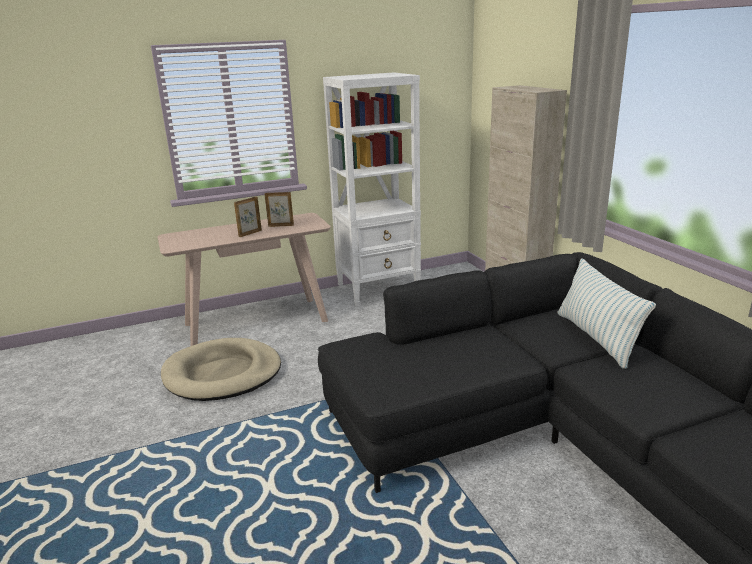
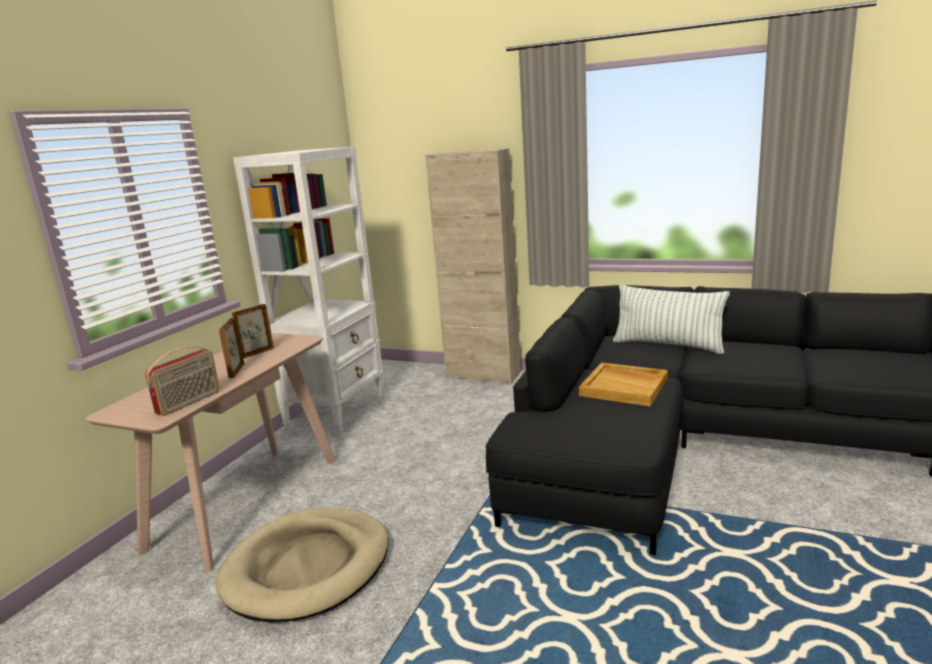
camera: 45 degrees left, 5 degrees down
(198, 244) = (189, 402): none -> radio
(475, 353) = (625, 387): none -> beige tray

